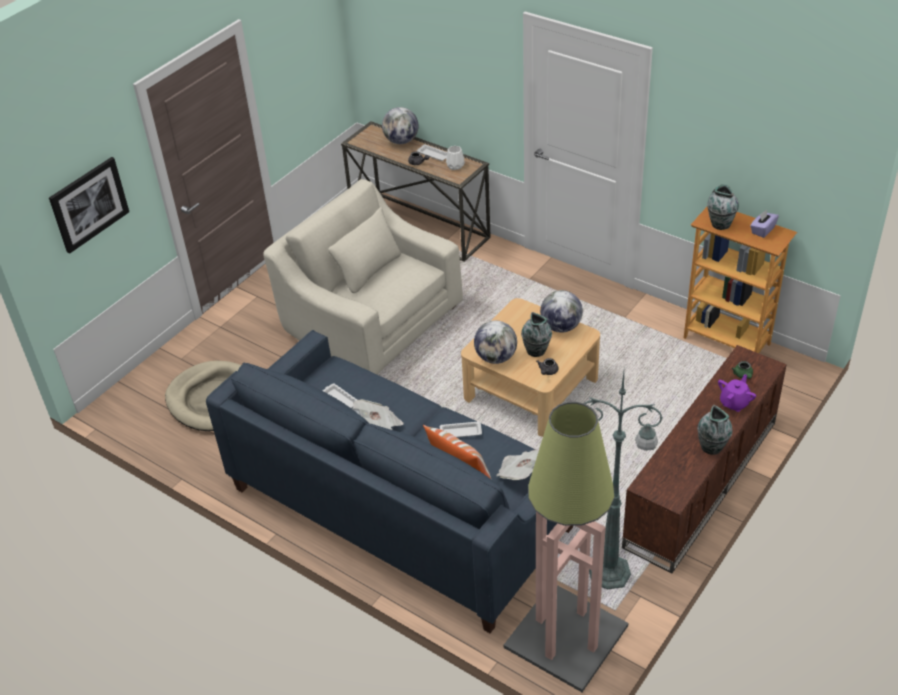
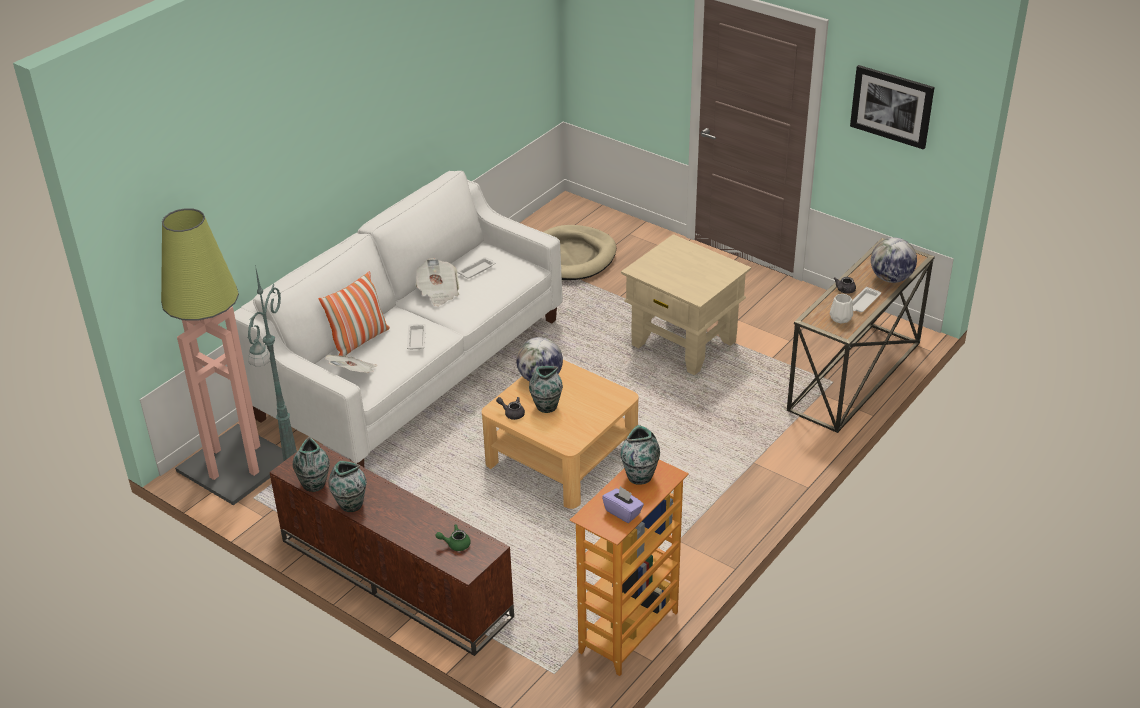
camera: 90 degrees right, 5 degrees down
(89, 204) = (623, 42): picture -> picture (892, 106)
(371, 319) = (683, 344): beige armchair -> beige side table
(401, 508) = (412, 368): blue sofa -> white sofa
(560, 327) = (584, 426): globe -> none
(691, 477) = (314, 485): none -> vase
(734, 403) = (412, 531): purple teapot -> none

